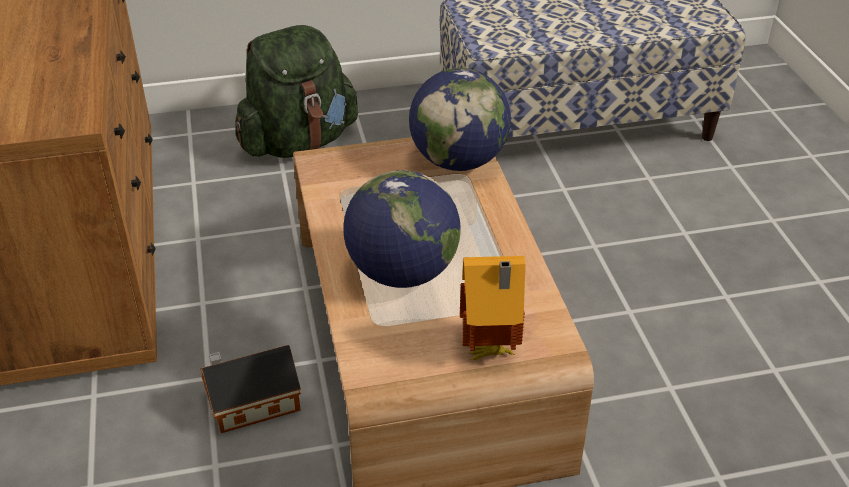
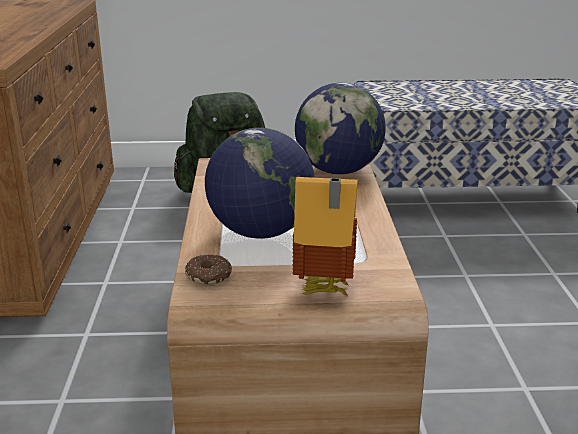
camera: 10 degrees right, 15 degrees down
(250, 403) = (114, 356): toy house -> none
(370, 344) = (209, 276): none -> donut

